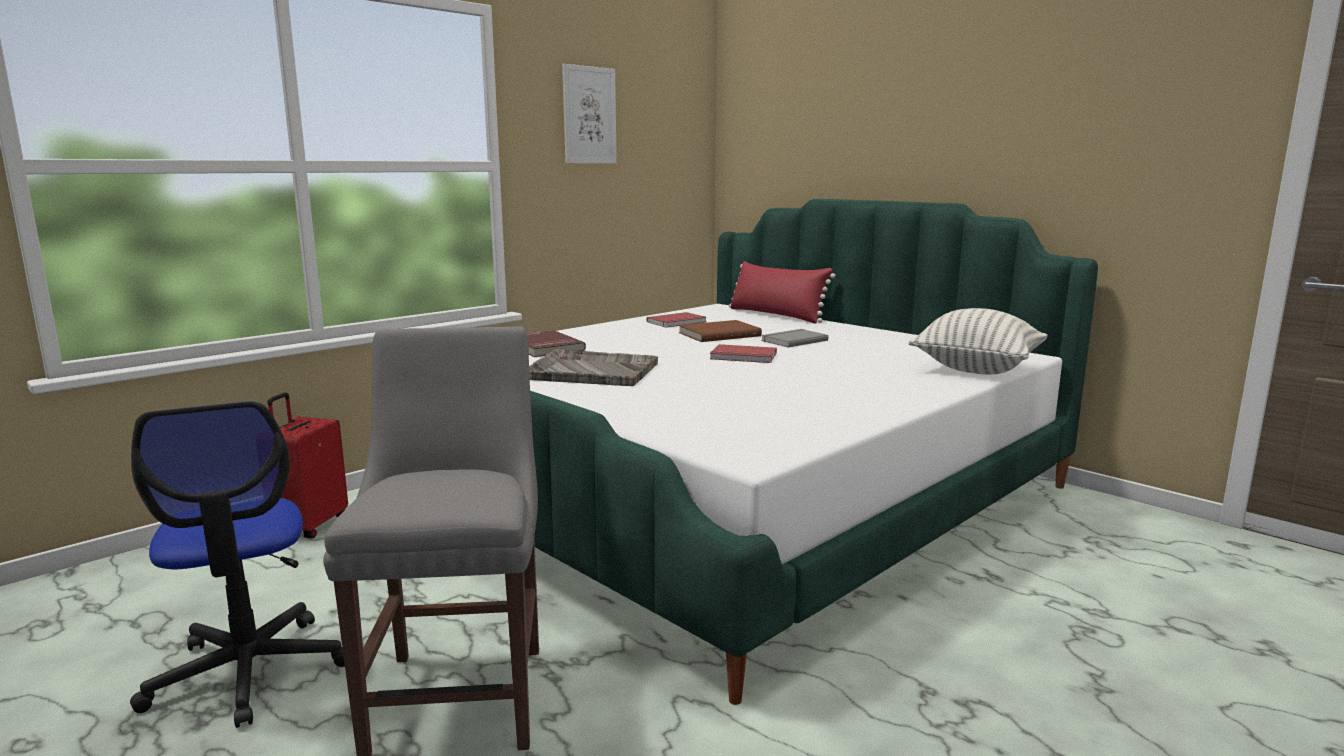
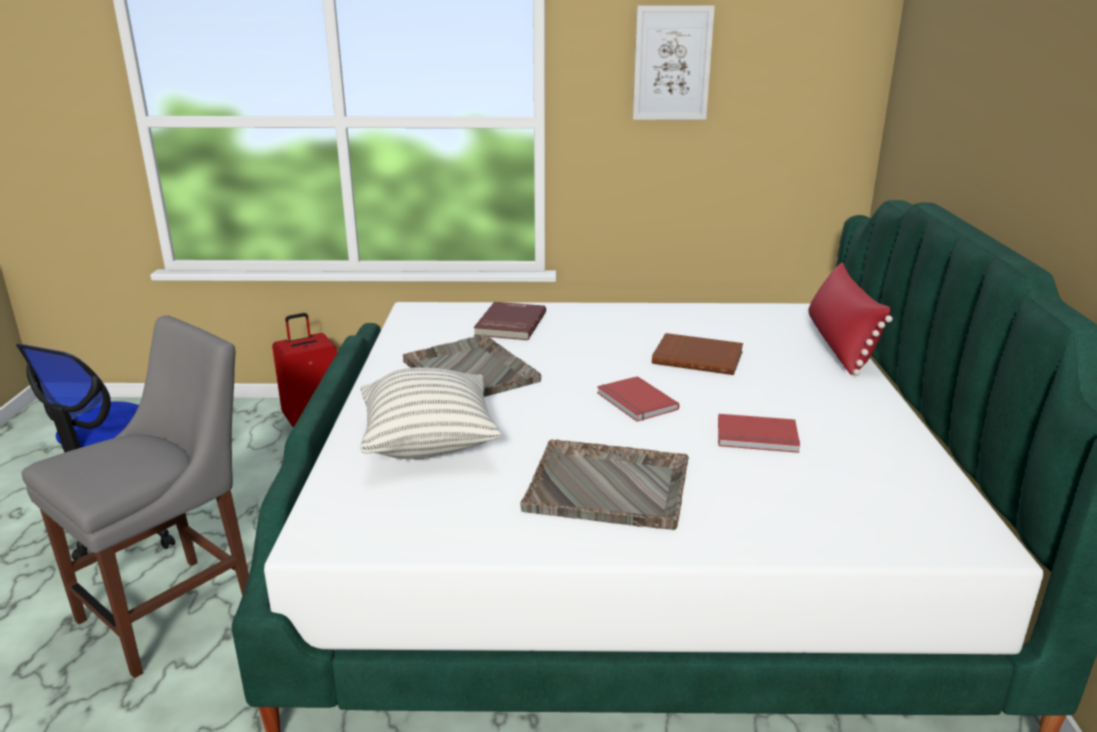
camera: 45 degrees right, 10 degrees up
(678, 322) = (703, 324): red book -> red book (757, 437)
(792, 340) = (749, 395): grey book -> none
(838, 387) = (609, 487): none -> grey tray
(976, 369) = (839, 534): pillow -> pillow (429, 444)

